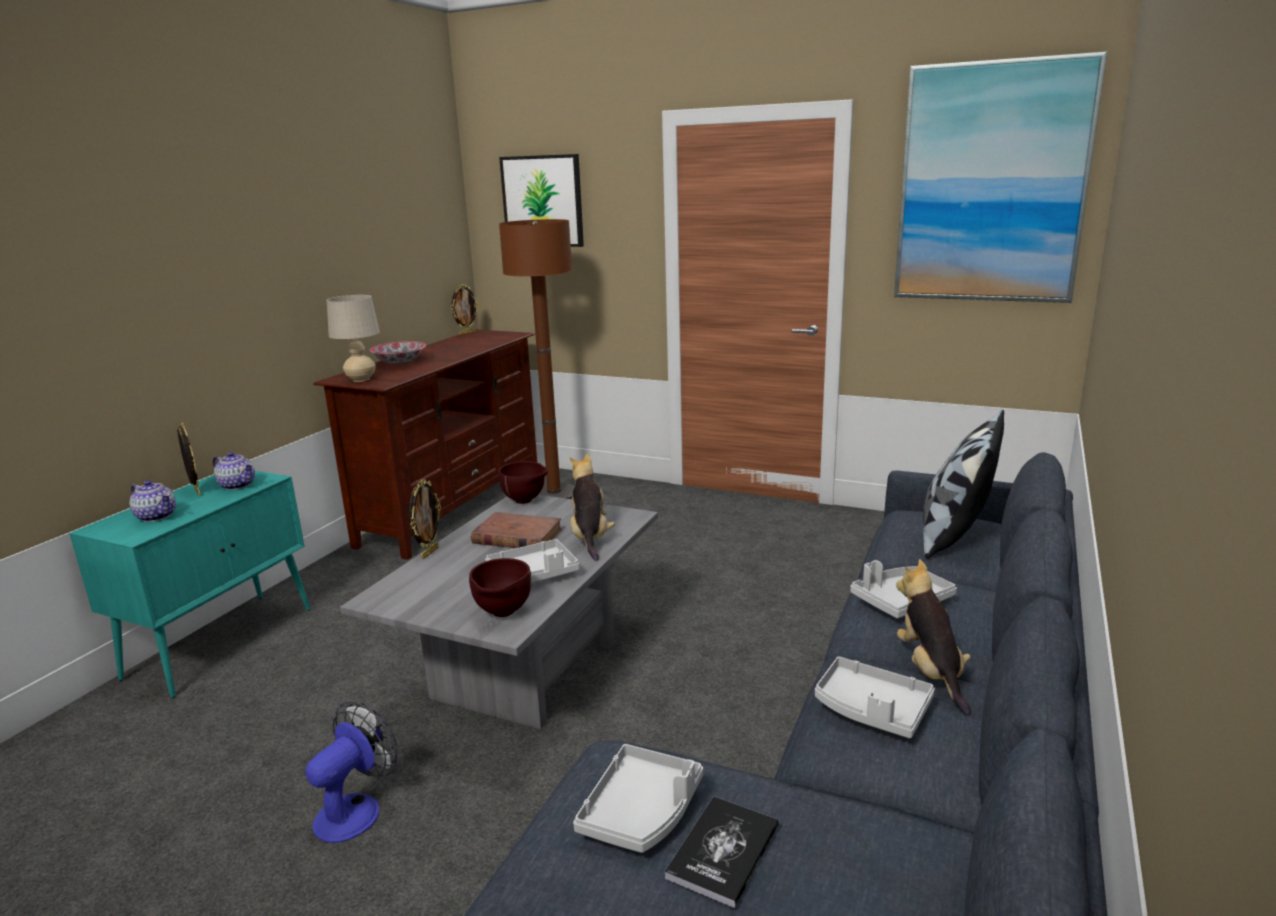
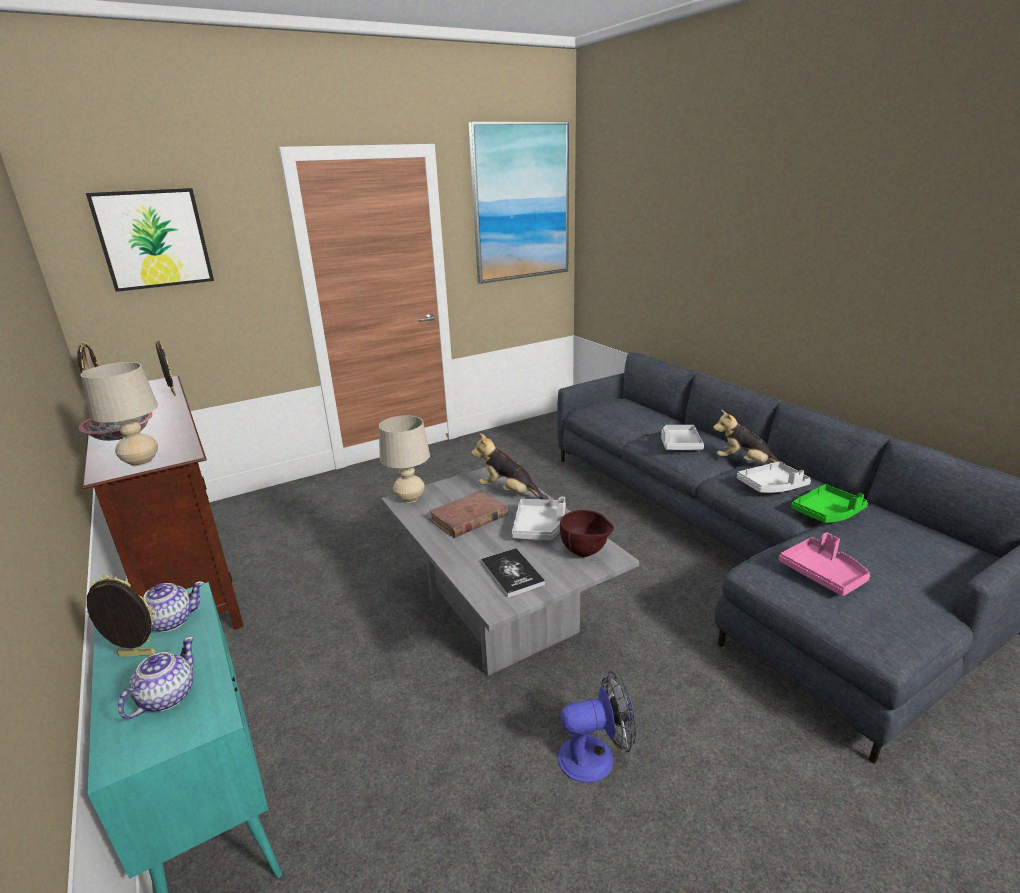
camera: 55 degrees left, 5 degrees up
(156, 516) = (166, 697): teapot -> teapot turned 45 degrees counterclockwise
(356, 809) = (596, 756): fan -> fan turned 105 degrees clockwise
(429, 552) = (443, 560): picture frame -> picture frame (172, 393)
(526, 501) = (410, 498): brown bowl -> beige table lamp
(554, 496) = (266, 518): brown floor lamp -> none
(642, 811) = (823, 574): grey tray -> pink tray
(723, 851) = (865, 561): book -> book (512, 573)
(856, 786) = (827, 512): none -> green tray
(954, 536) = (627, 410): pillow -> none

